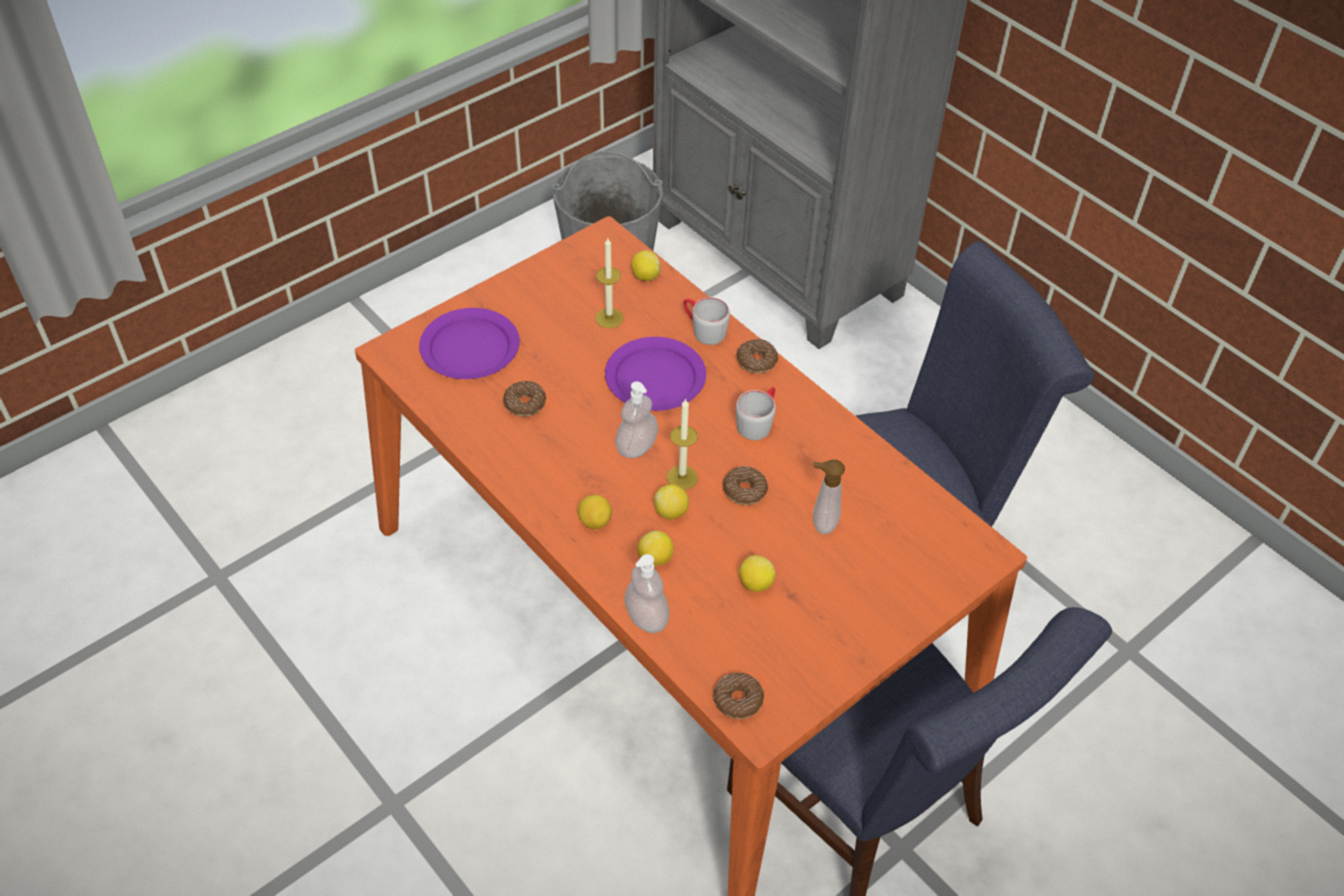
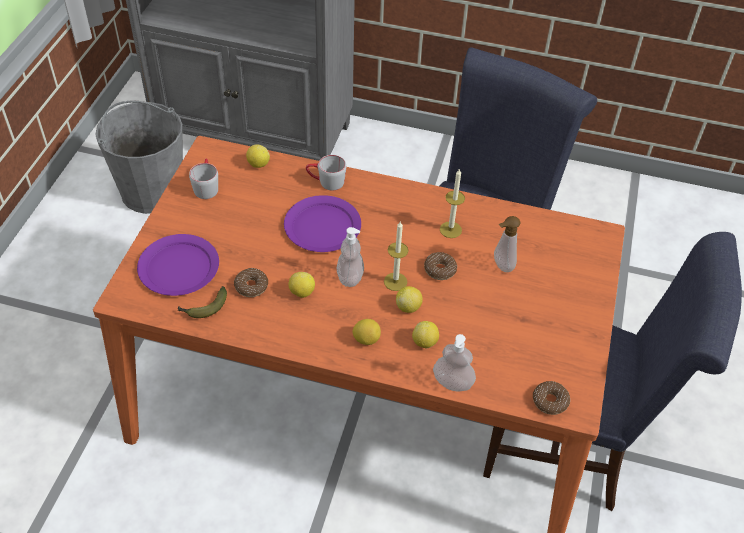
camera: 35 degrees left, 0 degrees up
(459, 402) = (204, 308): none -> banana
(609, 318) = (258, 202): candle -> candle (450, 229)
(755, 583) = (496, 324): lemon -> lemon (301, 292)
(756, 361) = (376, 186): donut -> none
(757, 422) = (410, 223): grey mug -> grey mug (206, 186)

